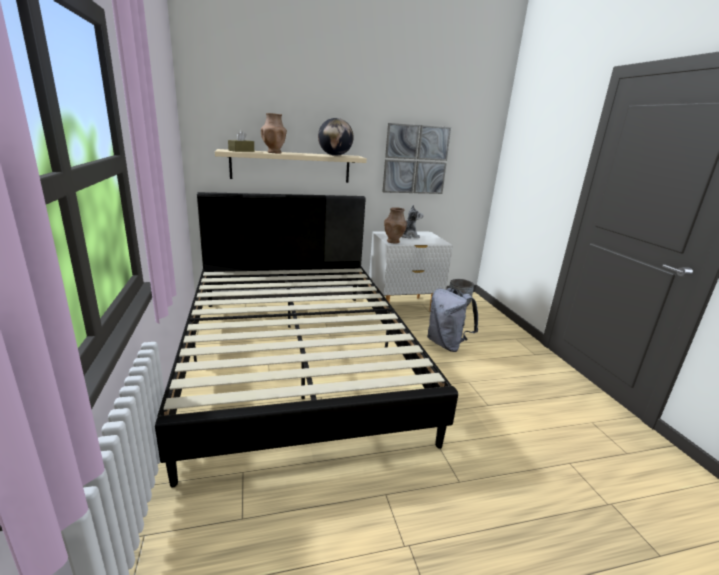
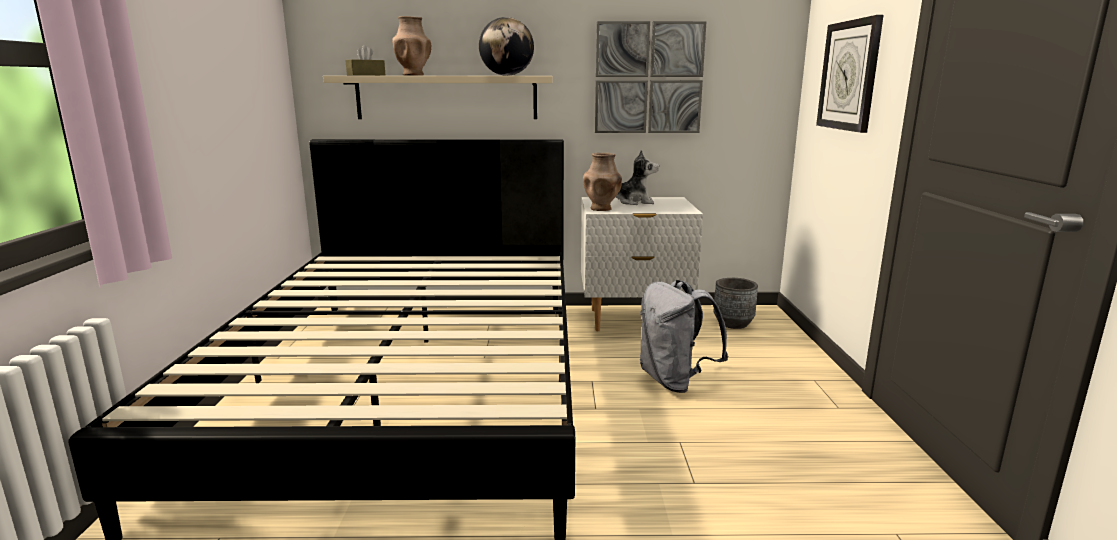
camera: 15 degrees right, 5 degrees down
(537, 169) = (849, 75): none -> wall clock

